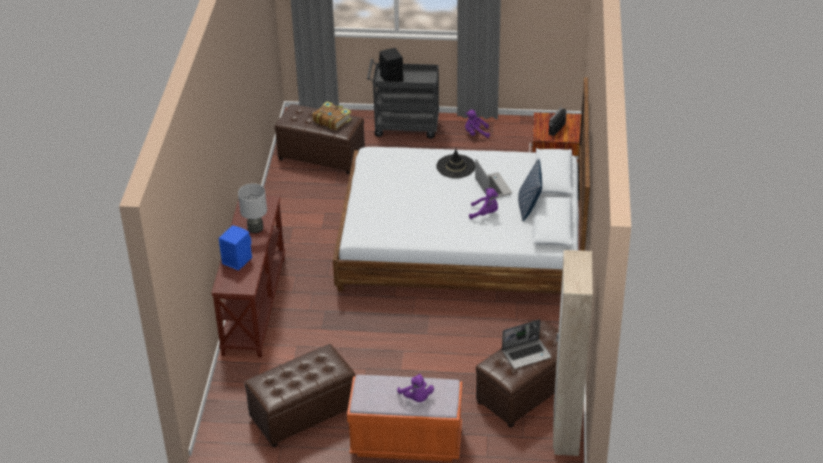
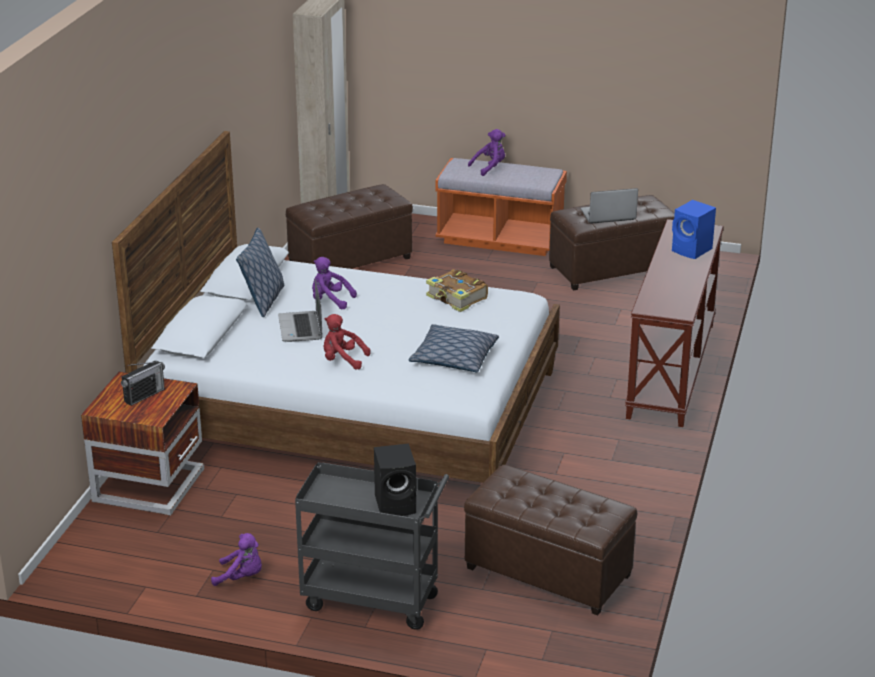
camera: 170 degrees left, 10 degrees down
(255, 228) = (667, 279): grey table lamp -> none
(332, 120) = (526, 495): book -> book (457, 298)
(389, 176) = (453, 358): none -> pillow
(416, 398) = (490, 167): purple plush toy -> purple plush toy turned 75 degrees clockwise
(456, 166) = (342, 360): black hat -> red plush toy
(526, 354) = (351, 201): laptop -> laptop (607, 215)

